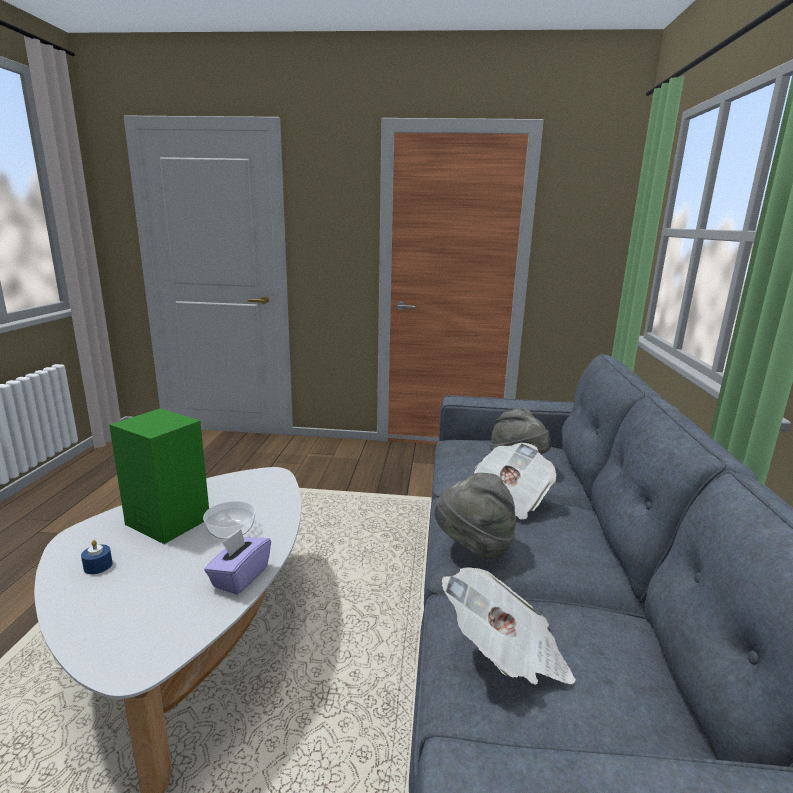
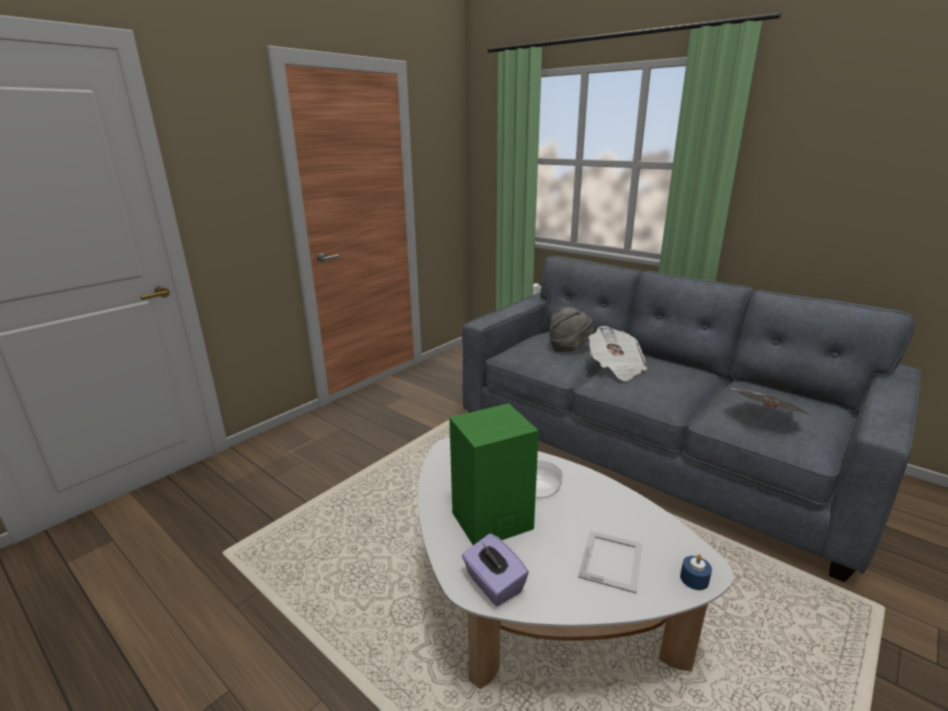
camera: 55 degrees left, 5 degrees up
(98, 566) = (546, 575): blue candle -> blue candle (694, 579)
(130, 598) = (612, 560): none -> picture frame
(240, 577) = (613, 498): purple tissue box -> purple tissue box (493, 584)
(473, 547) = (662, 394): grey hat -> none

